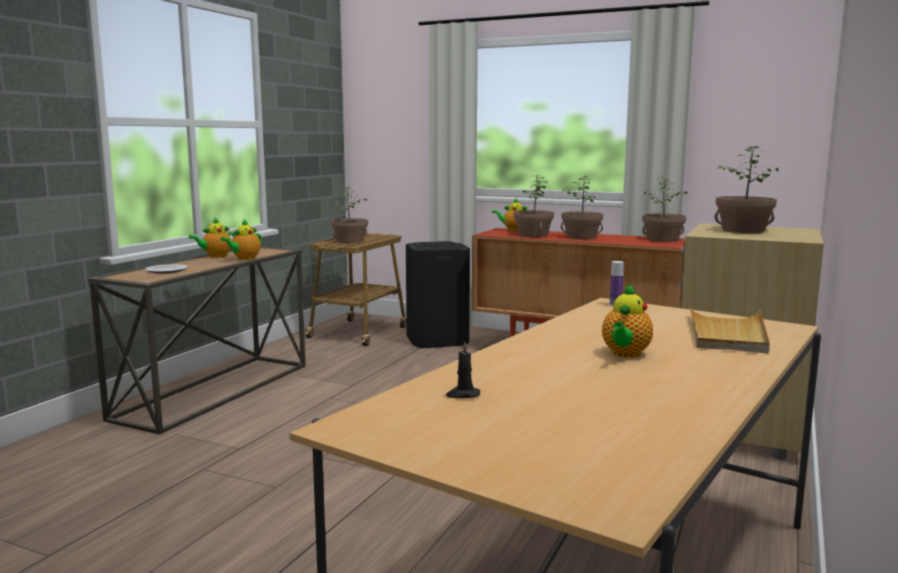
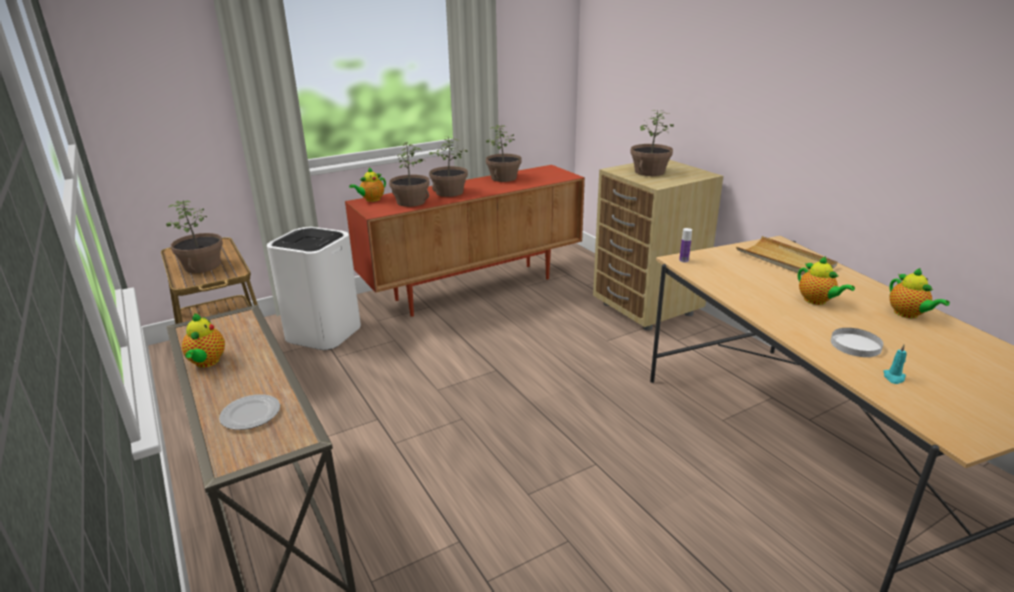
camera: 55 degrees left, 15 degrees up
(244, 258) = (259, 348): teapot -> teapot (908, 314)
(437, 339) = (323, 333): black trash can -> white trash can
(462, 395) = (894, 377): black candle -> turquoise candle
(525, 376) = (856, 345): none -> white plate

